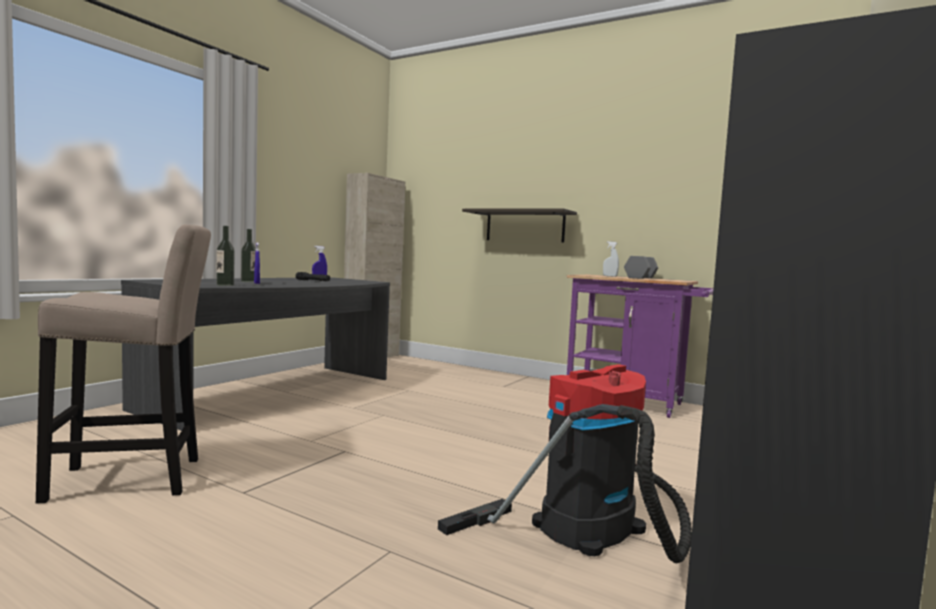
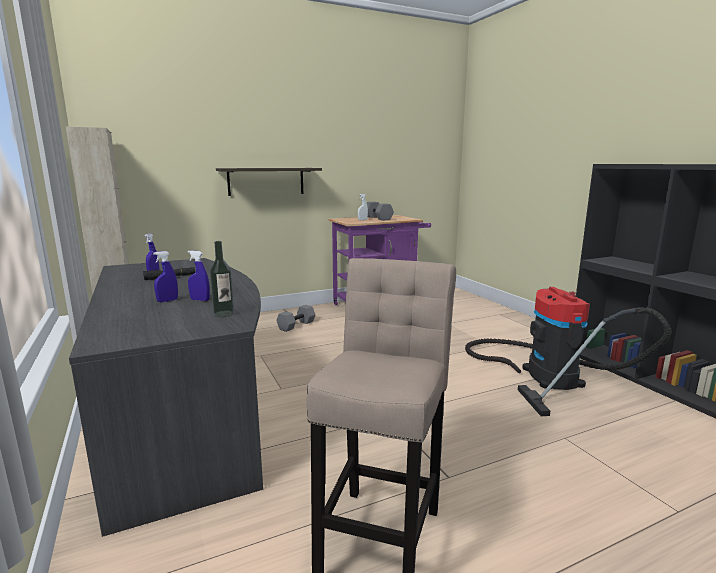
camera: 55 degrees left, 10 degrees up
(248, 281) = (167, 301): bottle -> blue spray bottle
(496, 387) = (296, 325): none -> grey dumbbell

